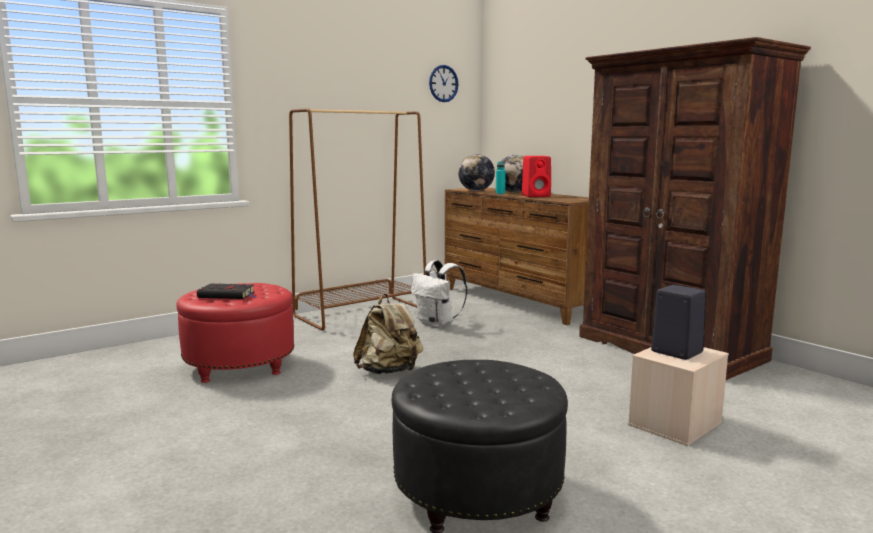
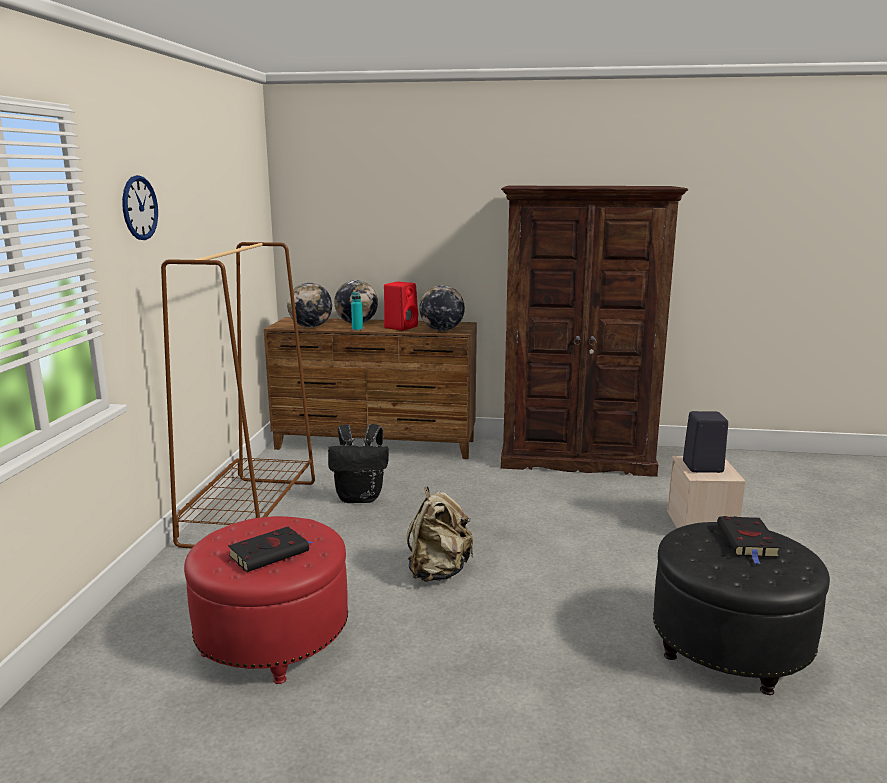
camera: 45 degrees left, 5 degrees up
(437, 324) = (360, 498): white backpack -> black backpack
(443, 83) = (247, 194): wall clock -> wall clock (139, 208)
(505, 382) = (748, 542): none -> black book
(558, 199) = (441, 330): none -> globe

